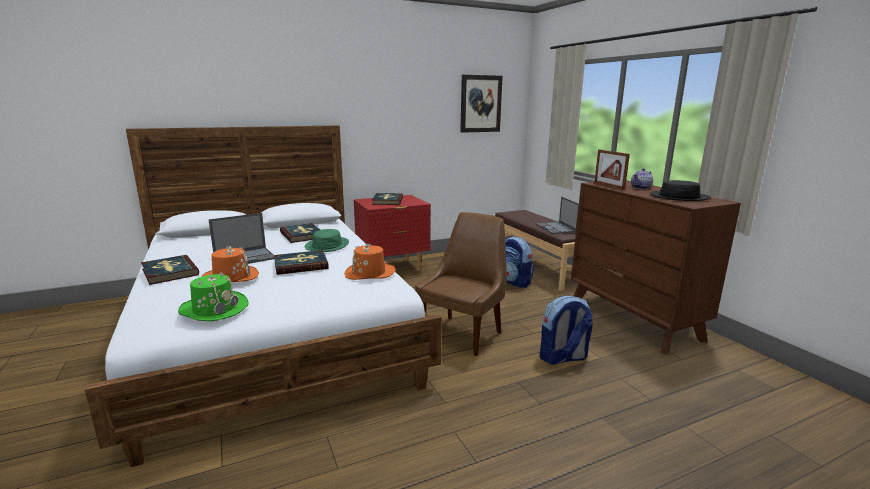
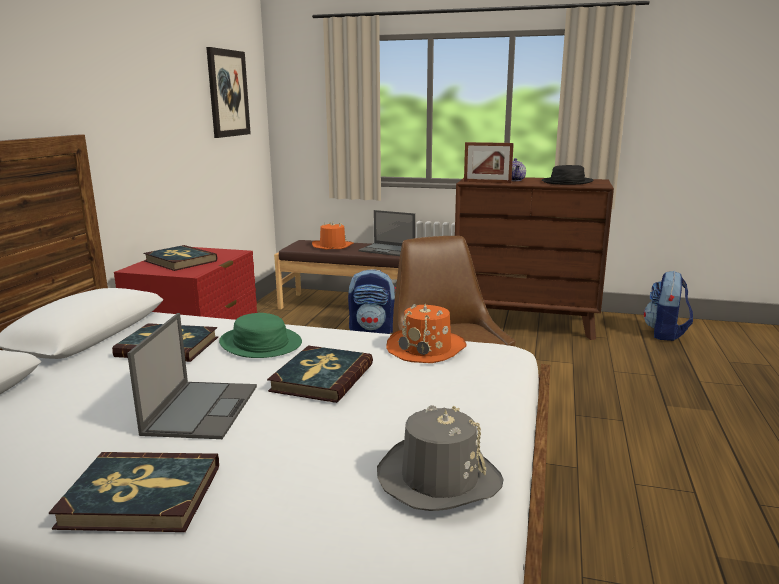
camera: 50 degrees left, 0 degrees up
(214, 309) = (438, 477): green hat -> grey hat
(231, 277) = (297, 437): orange hat -> orange hat (332, 246)
(563, 358) = (555, 377): backpack -> backpack (665, 333)

